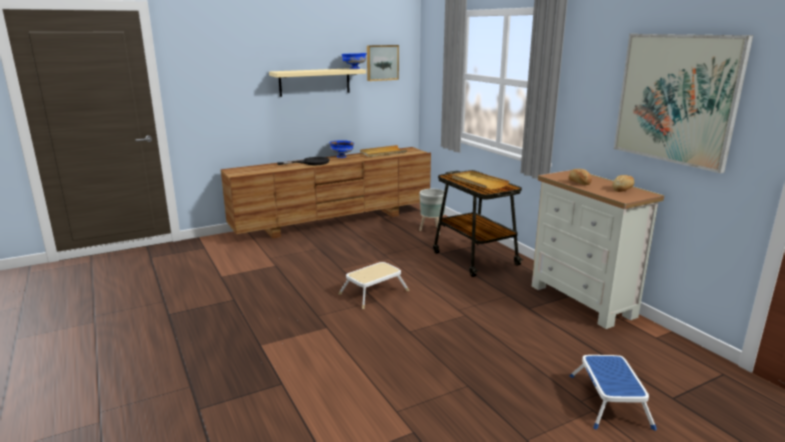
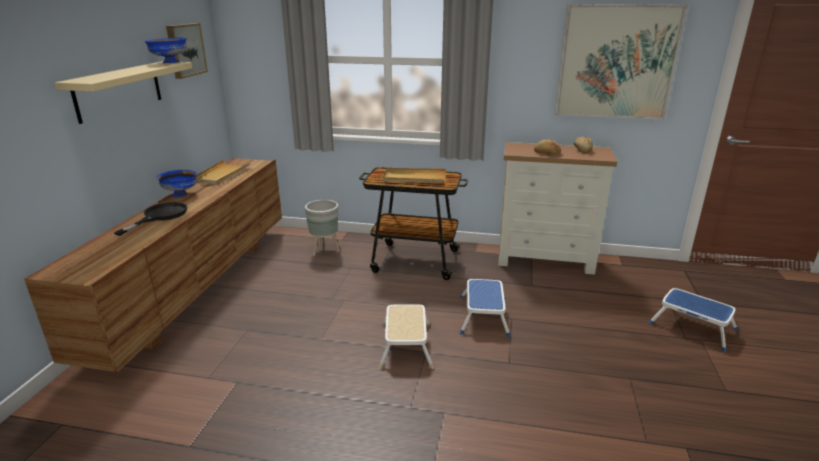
camera: 50 degrees left, 5 degrees up
(451, 304) = (484, 315): none -> blue step ladder

